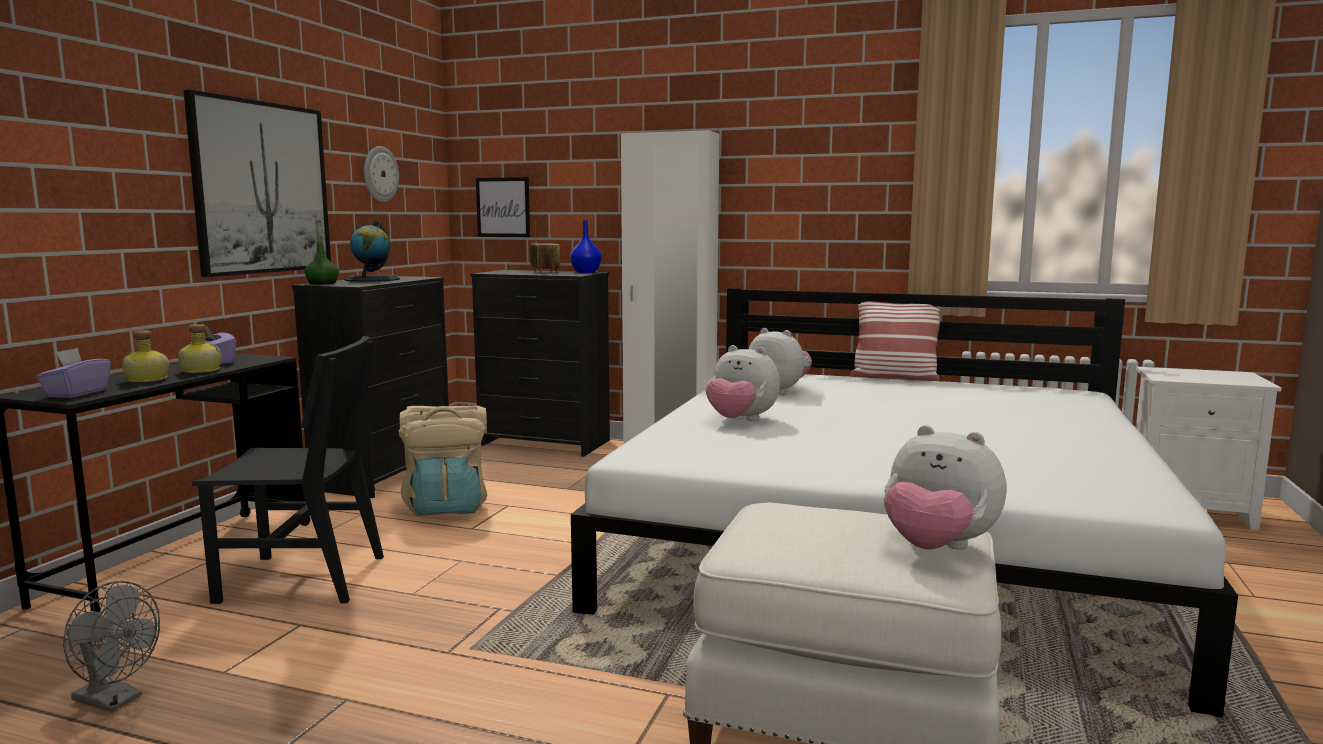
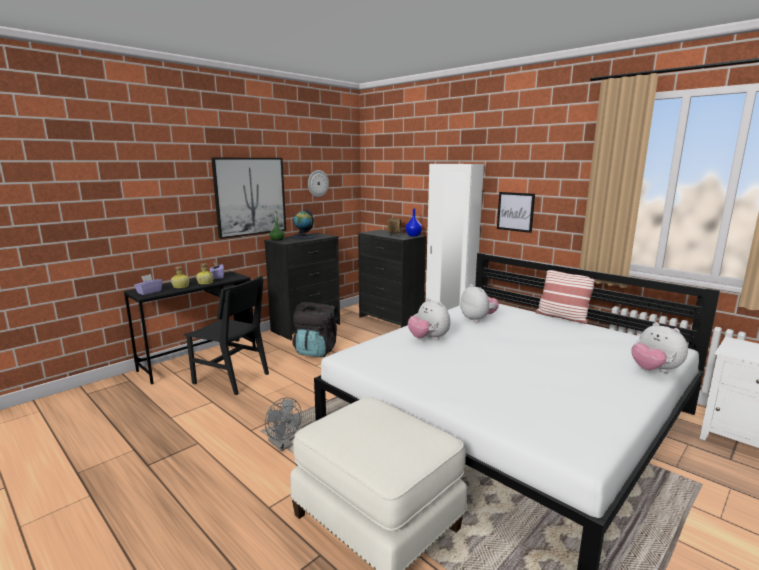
camera: 25 degrees right, 5 degrees up
(115, 700) = (131, 421): grey fan -> grey fan (283, 445)
(447, 507) = (316, 351): beige backpack -> black backpack
(503, 207) = (382, 197): picture -> picture (515, 211)
(937, 548) = (410, 451): plush toy -> plush toy (654, 370)

